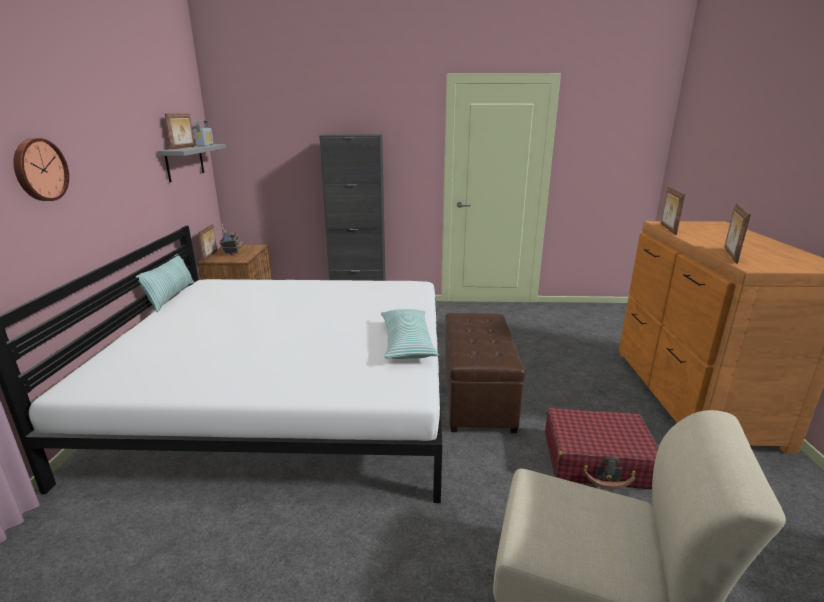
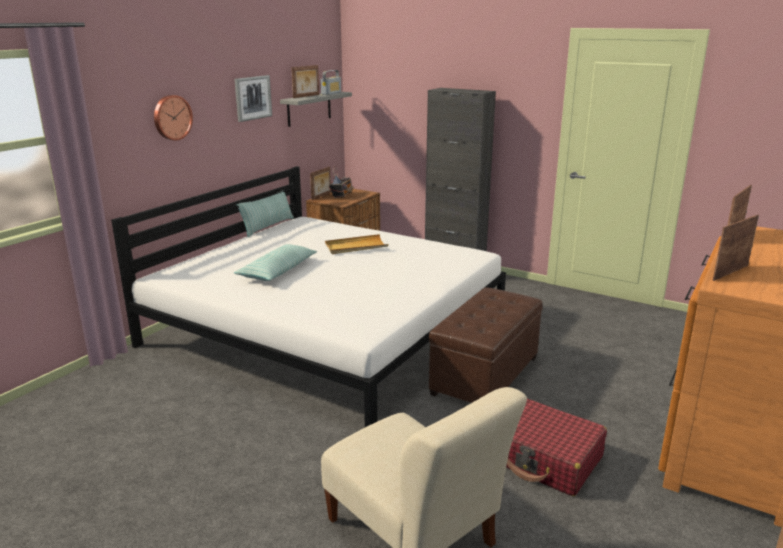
camera: 30 degrees right, 0 degrees up
(130, 147) = (252, 98): none -> picture
(296, 299) = (356, 247): none -> beige tray
(407, 343) = (405, 300): pillow -> pillow (278, 271)

